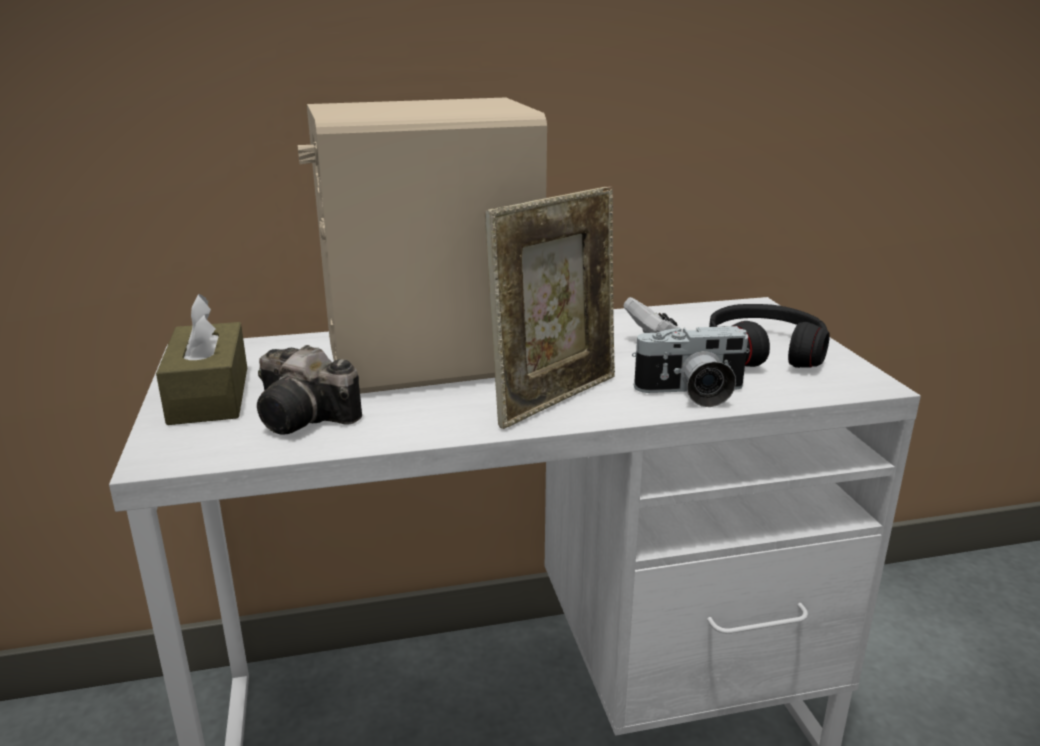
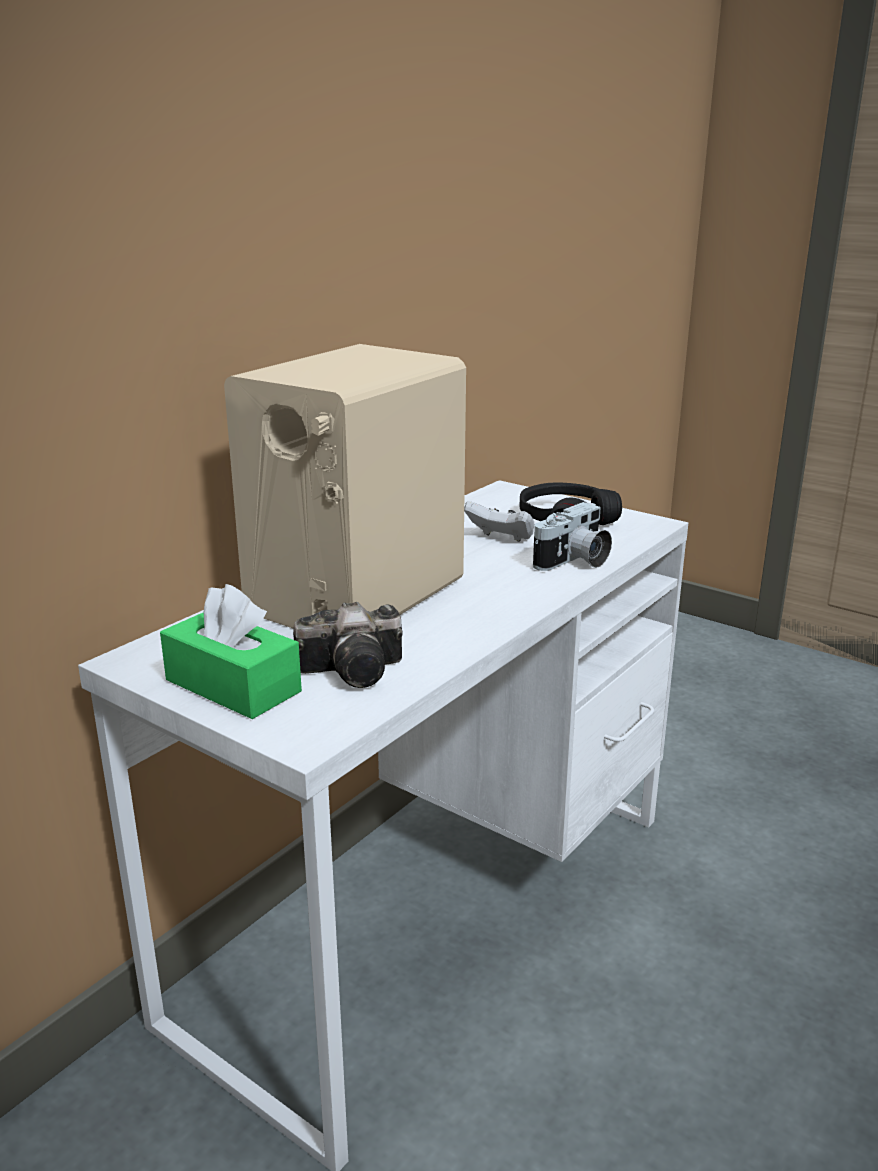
camera: 40 degrees left, 0 degrees up
(209, 395) = (233, 686): brown tissue box -> green tissue box
(555, 398) = (500, 593): picture frame -> none

